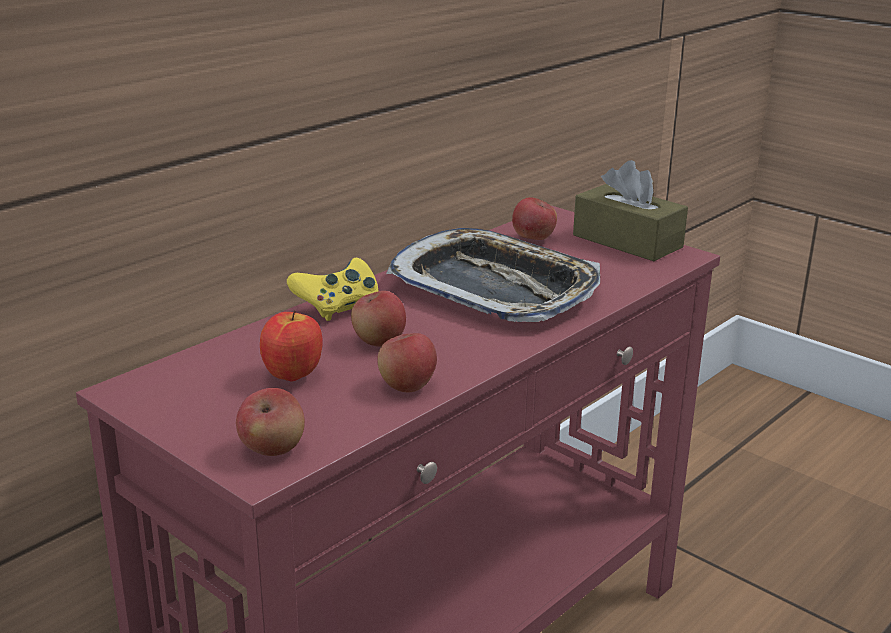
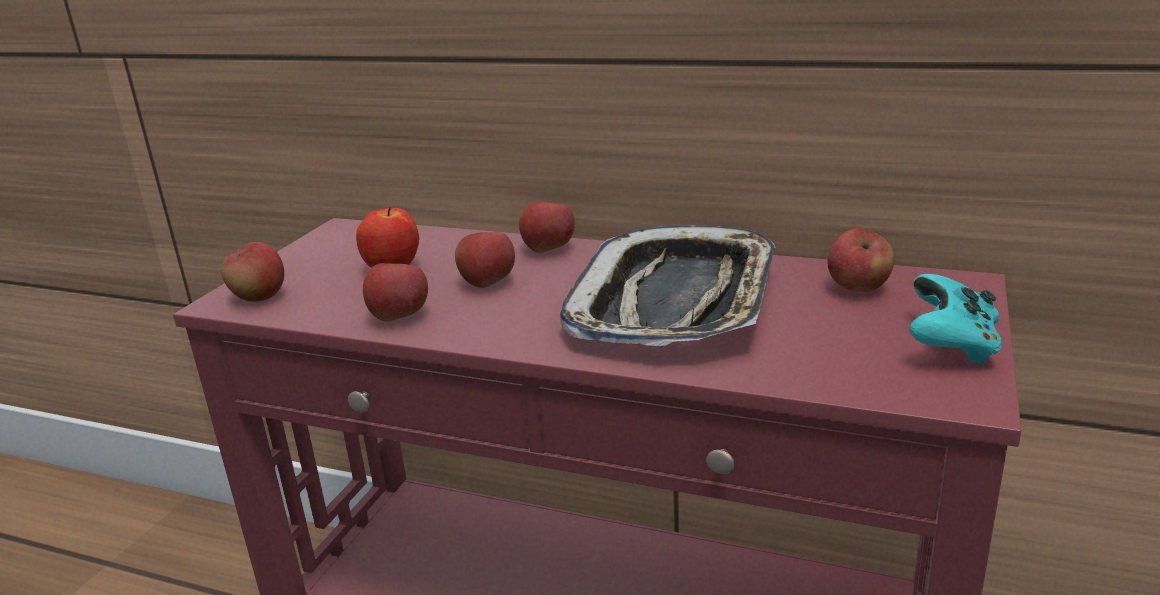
camera: 70 degrees right, 0 degrees up
(337, 308) = (548, 249): yellow game controller -> apple
(627, 241) = (951, 346): brown tissue box -> turquoise game controller

